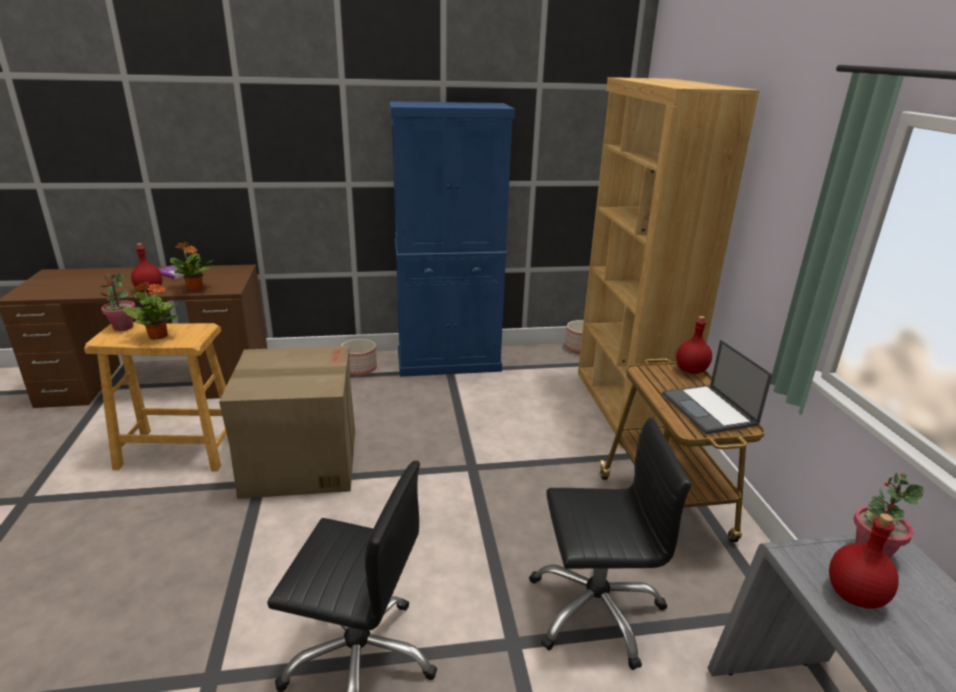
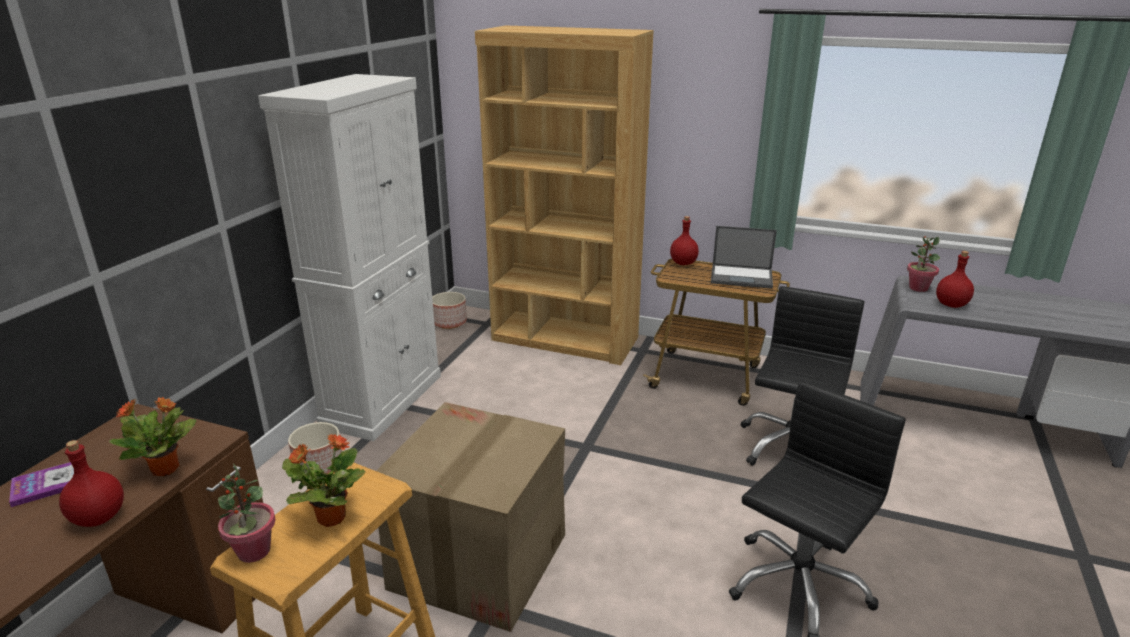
camera: 60 degrees left, 0 degrees up
(449, 362) = (383, 400): blue cabinet -> white cabinet

